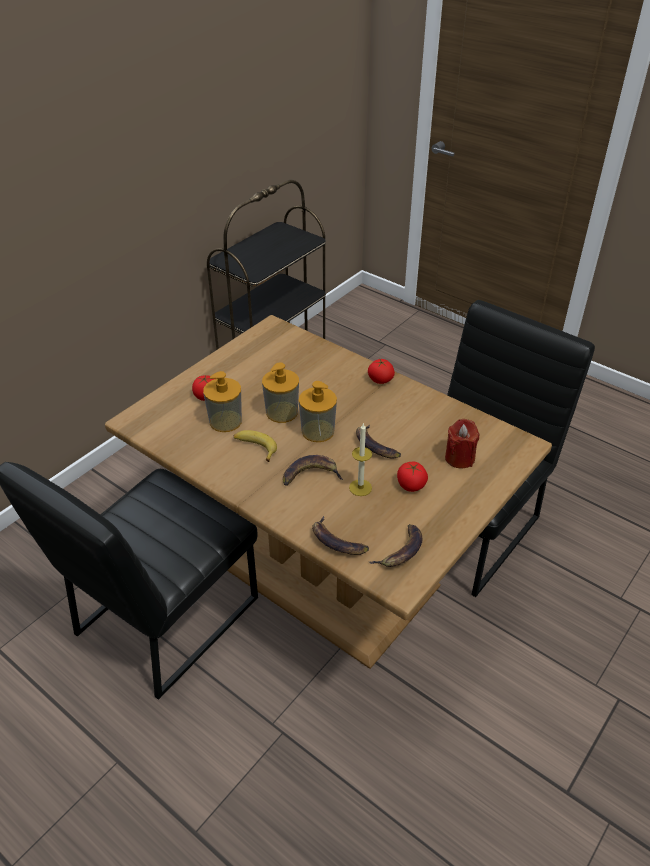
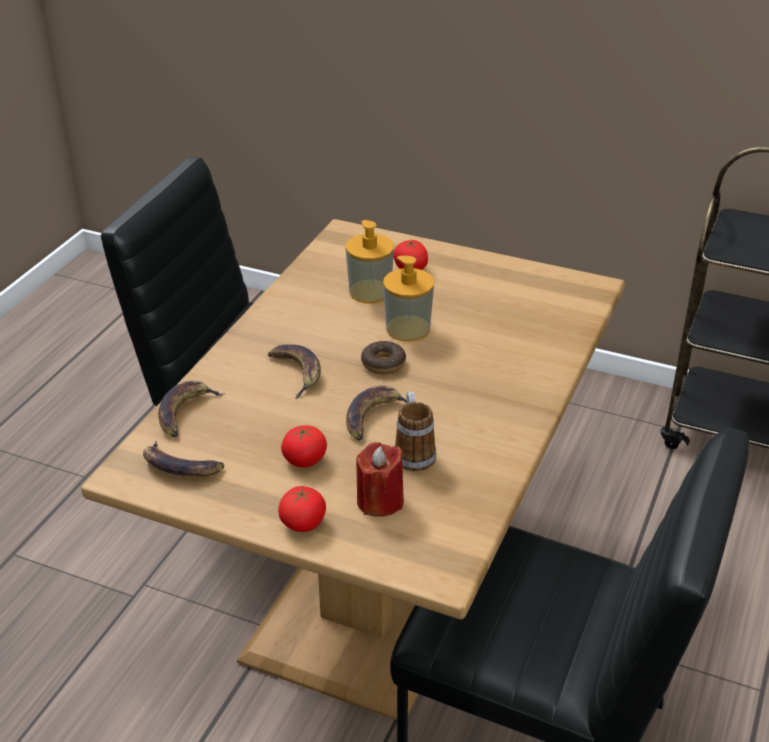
camera: 75 degrees right, 5 degrees down
(255, 447) = (330, 322): banana -> none
(318, 431) = (383, 363): soap dispenser -> donut
(360, 487) = (286, 416): candle -> none
(380, 380) = (526, 400): tomato -> tomato (303, 523)
(416, 435) = (413, 452): none -> mug

